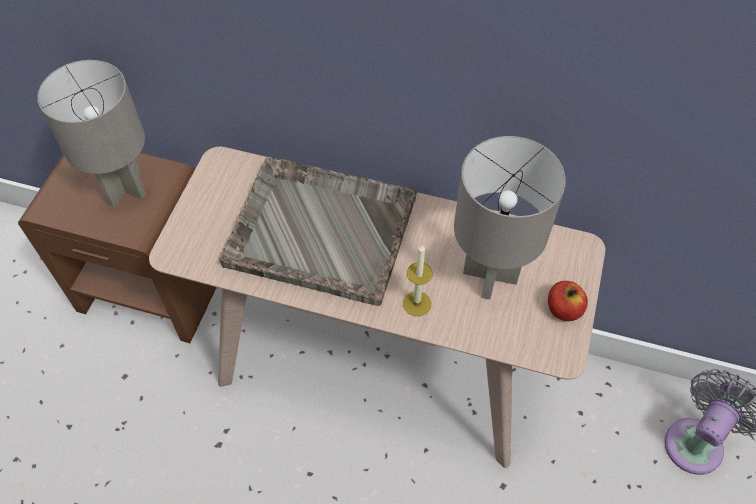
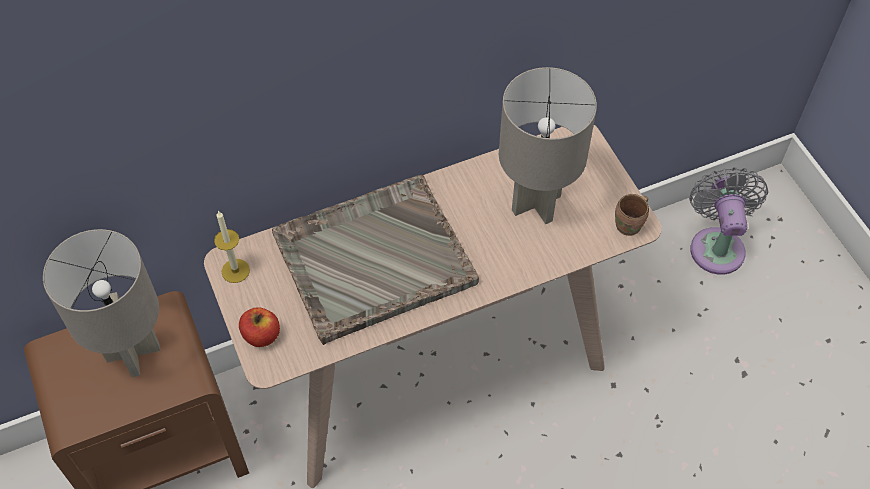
camera: 40 degrees left, 0 degrees up
(417, 303) = (503, 262): candle -> candle (235, 271)
(555, 350) = (630, 226): none -> brown mug
(563, 309) = (609, 192): apple -> apple (261, 335)

